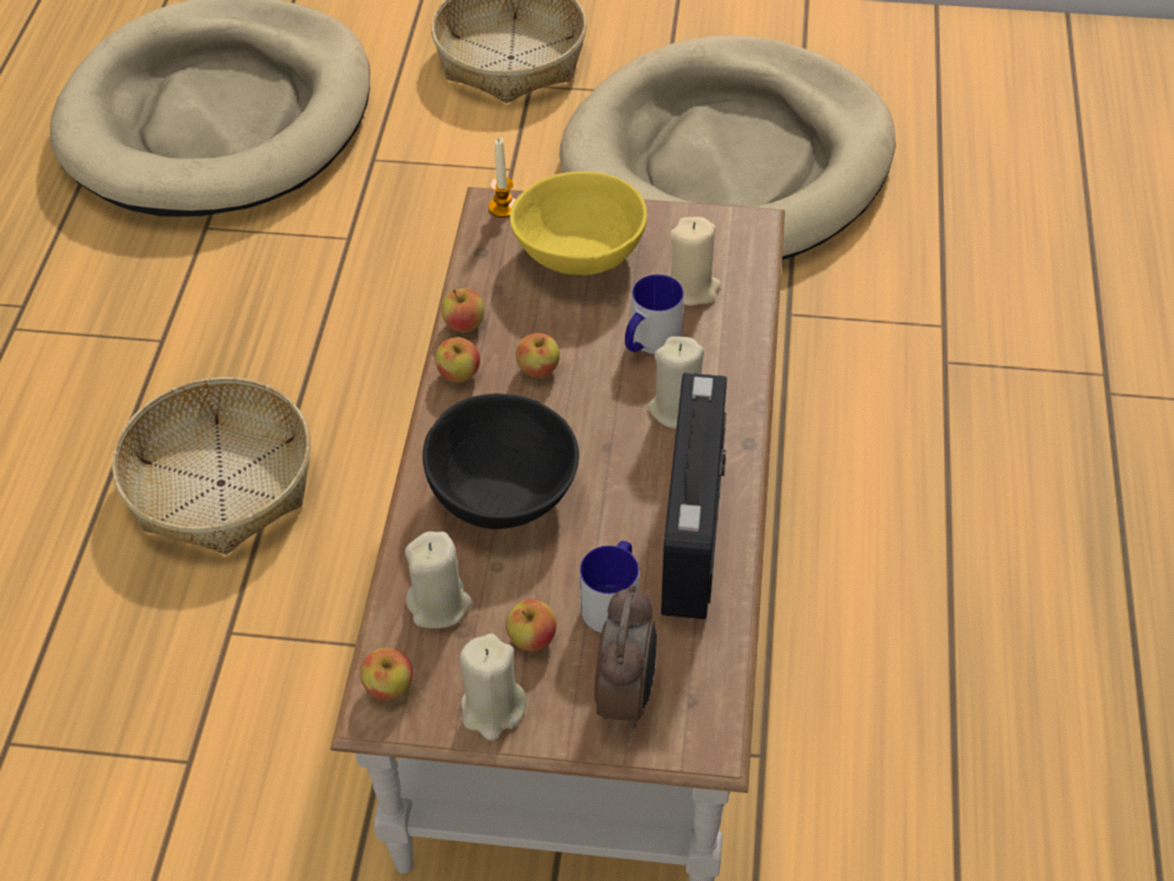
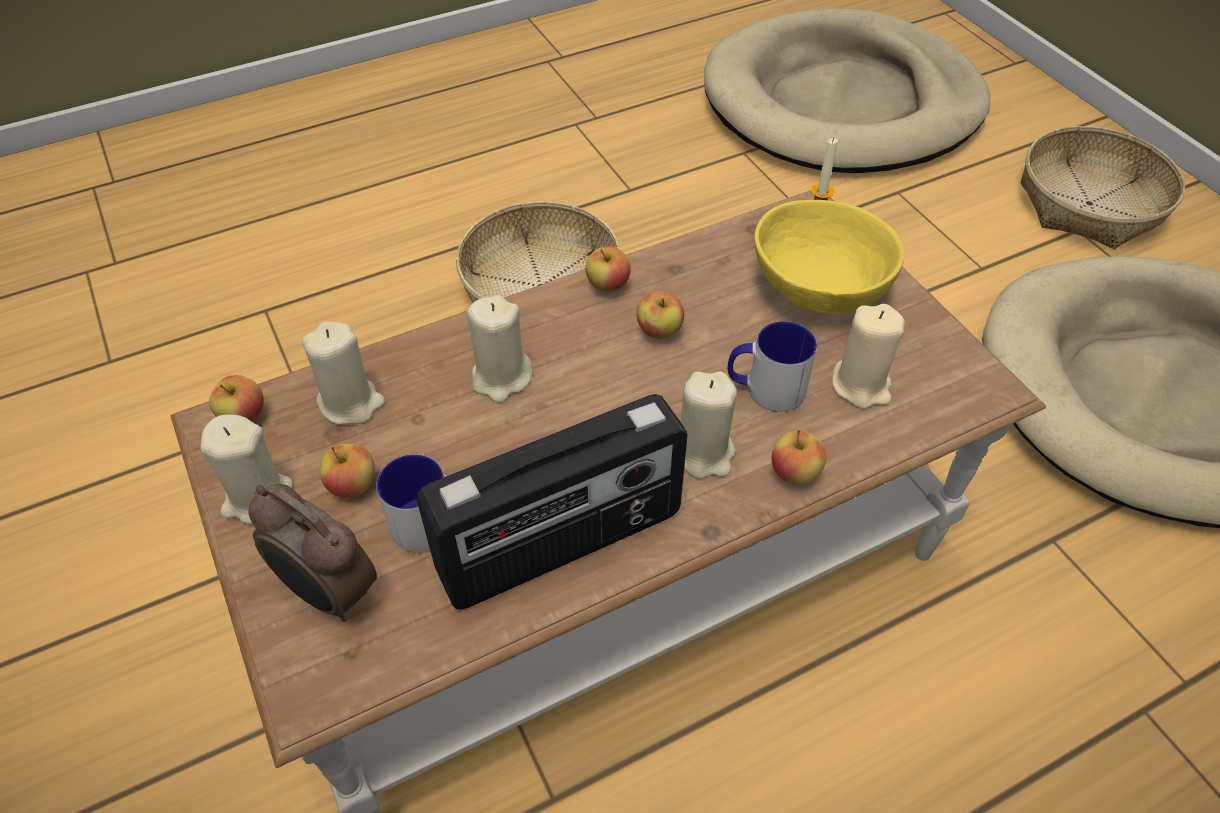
camera: 55 degrees right, 0 degrees up
(464, 325) = (664, 260): apple -> apple (794, 473)
(500, 492) = (501, 378): black bowl -> beige candle
(627, 696) = (328, 593): alarm clock -> alarm clock turned 60 degrees clockwise

